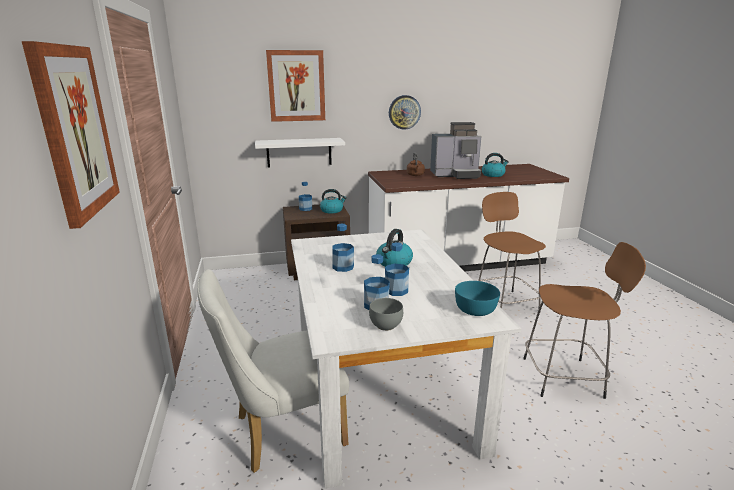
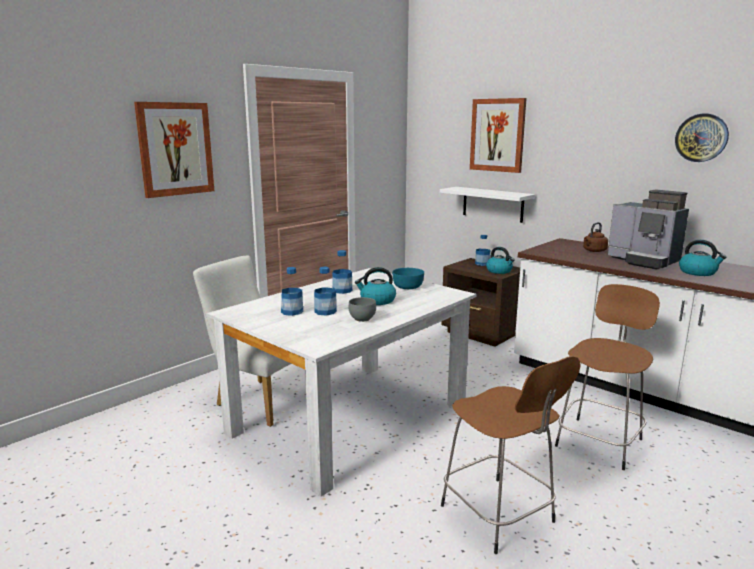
camera: 55 degrees right, 5 degrees down
(386, 326) = (263, 320): grey bowl -> grey bowl (361, 319)
(404, 112) = (614, 172): wall clock -> wall clock (701, 137)
(474, 309) = (327, 339): turquoise bowl -> turquoise bowl (407, 286)

